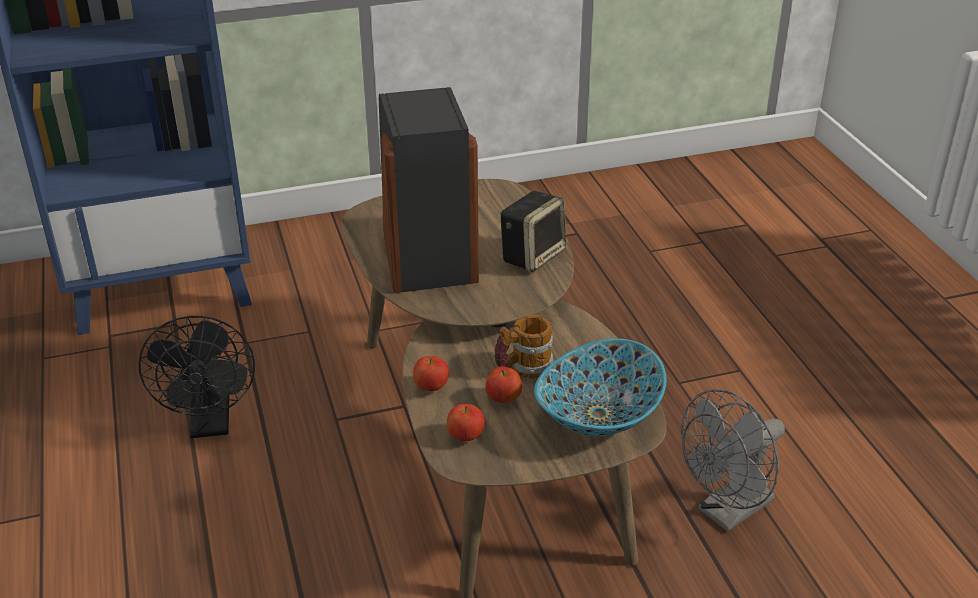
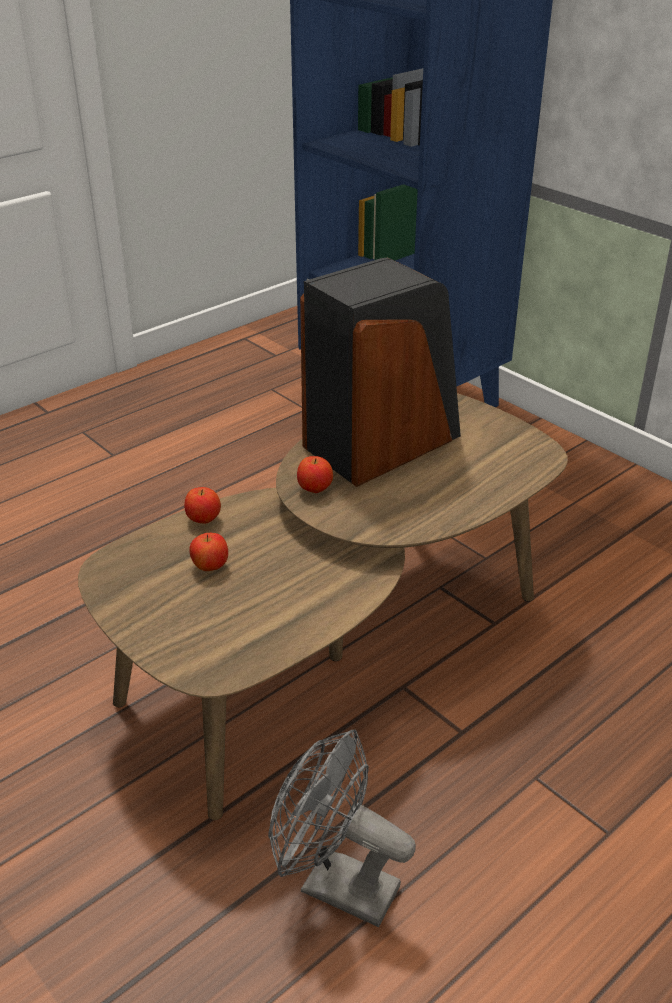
camera: 65 degrees right, 0 degrees up
(211, 424) = (249, 488): black fan -> none
(465, 436) = (142, 560): apple -> apple (315, 489)
(523, 368) = (266, 566): mug -> none
(533, 255) = (434, 506): speaker -> none
(599, 415) = (217, 638): bowl -> none

